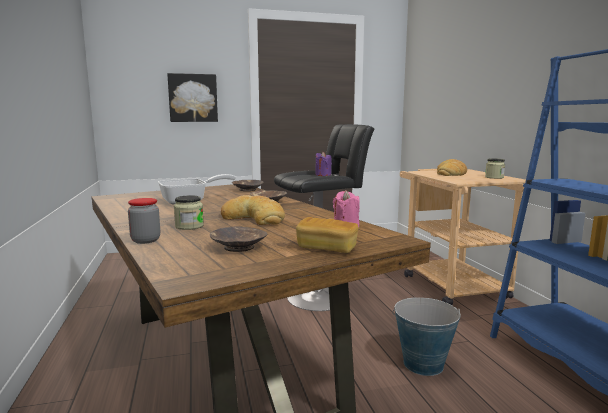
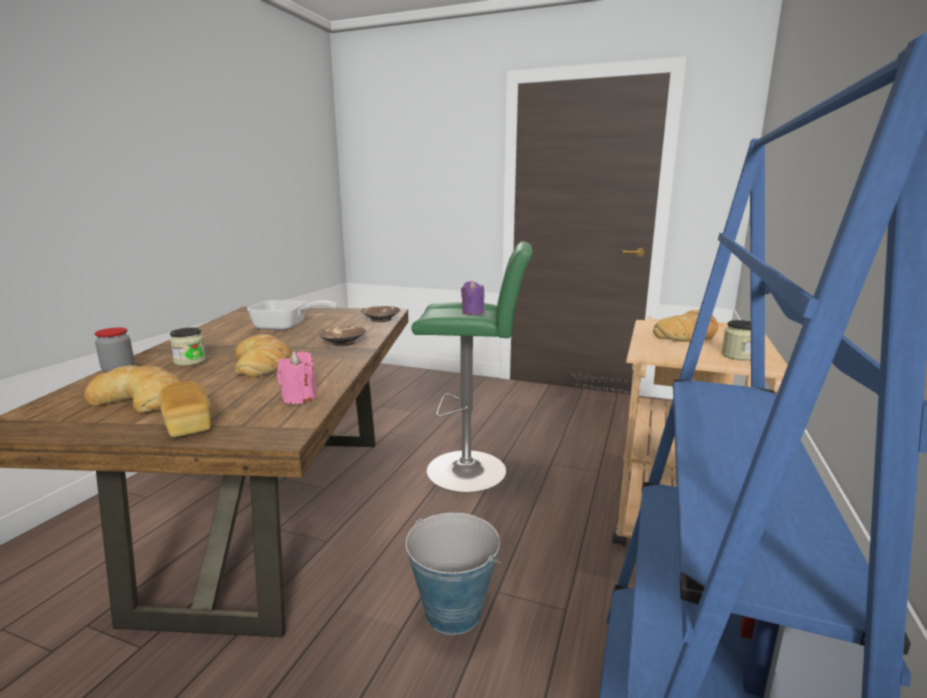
camera: 35 degrees right, 5 degrees up
(193, 98) = (437, 193): picture -> none
(238, 247) = (141, 399): brown bowl -> bread
(321, 296) = (472, 470): black stool -> green stool

